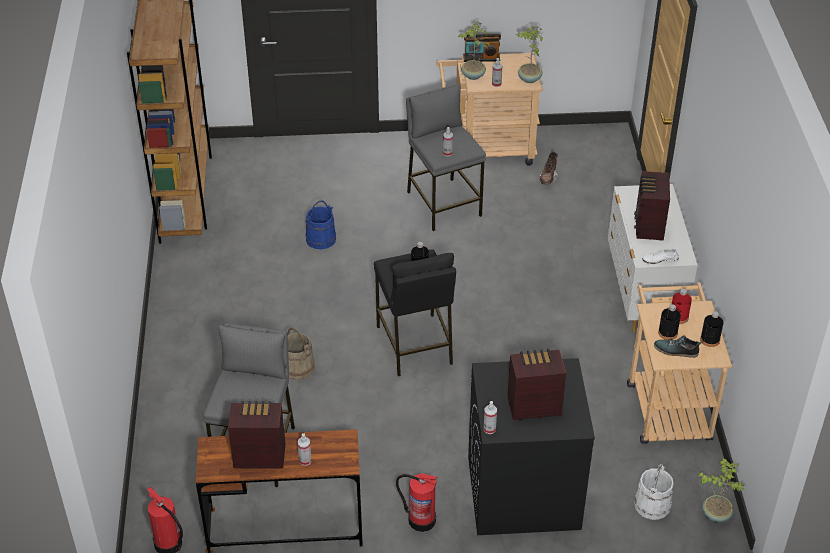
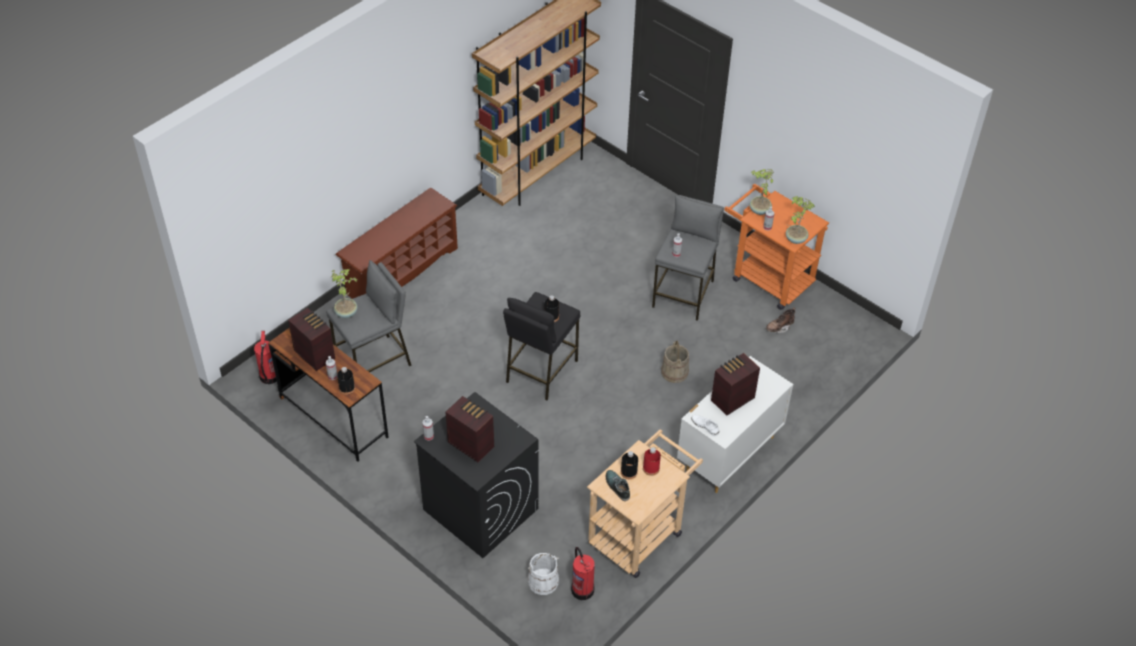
camera: 45 degrees right, 5 degrees up
(170, 356) = (401, 270): none -> brown shoe rack
(297, 367) = (458, 331): beige bucket -> beige bucket (674, 372)
(320, 239) = (576, 261): blue bucket -> none
(421, 519) = (406, 474): fire extinguisher -> fire extinguisher (582, 589)
(481, 58) = (784, 201): radio -> none
(487, 149) = (767, 277): beige cart -> orange cart
(710, 340) = (648, 498): black bottle -> black bottle (347, 388)
(716, 514) = (572, 621): potted plant -> potted plant (346, 312)

